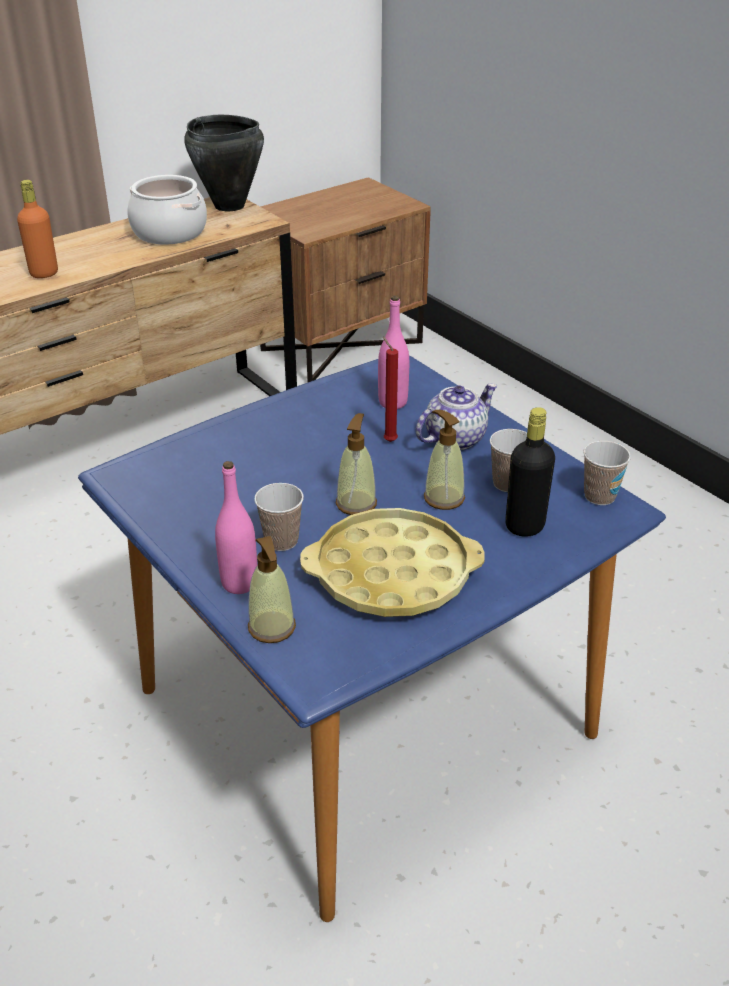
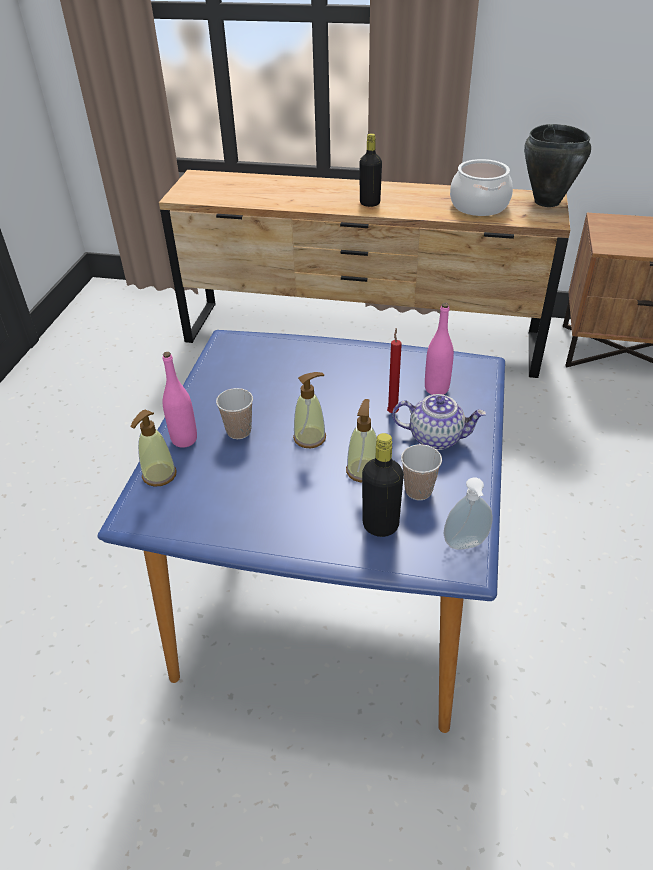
camera: 50 degrees right, 5 degrees up
(44, 273) = (370, 203): orange bottle -> black bottle
(392, 573) = (259, 493): yellow tray -> none
(599, 496) = (466, 545): cup -> soap dispenser

